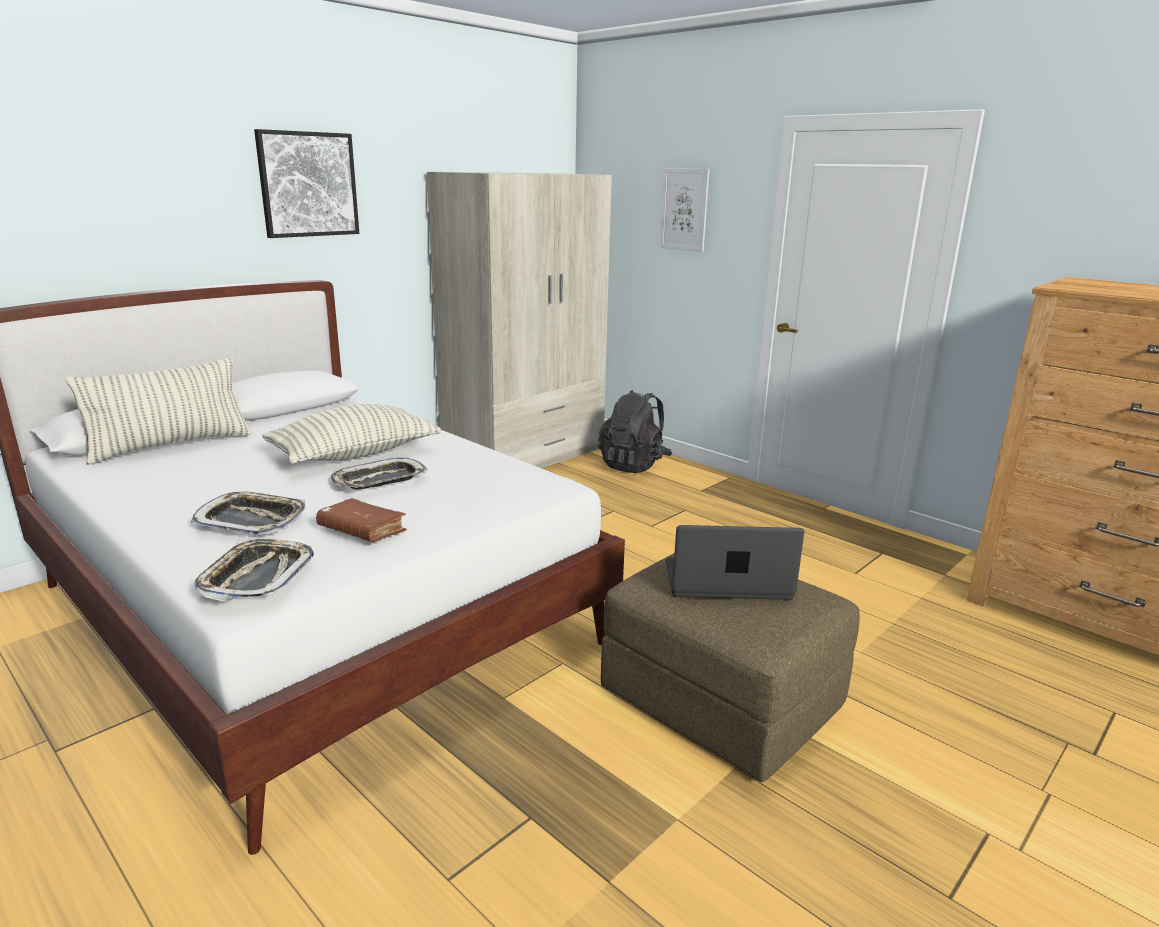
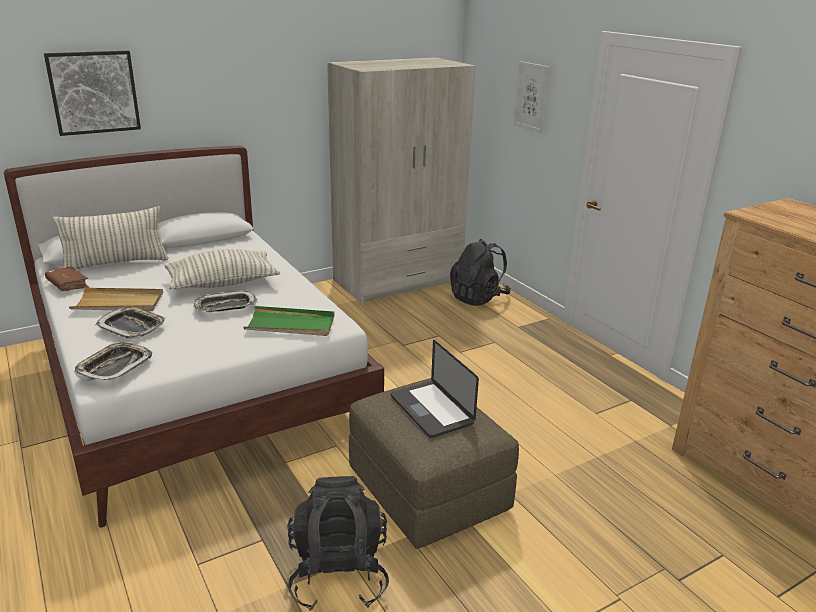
camera: 15 degrees right, 5 degrees up
(208, 493) = (119, 303): none -> beige tray
(308, 184) = (233, 76): picture -> picture (94, 92)
(362, 531) = (191, 343): brown book -> brown book (67, 285)
(493, 492) = (291, 325): none -> green tray
(673, 845) = (338, 574): none -> black backpack
(727, 582) = (431, 410): laptop -> laptop turned 135 degrees counterclockwise

